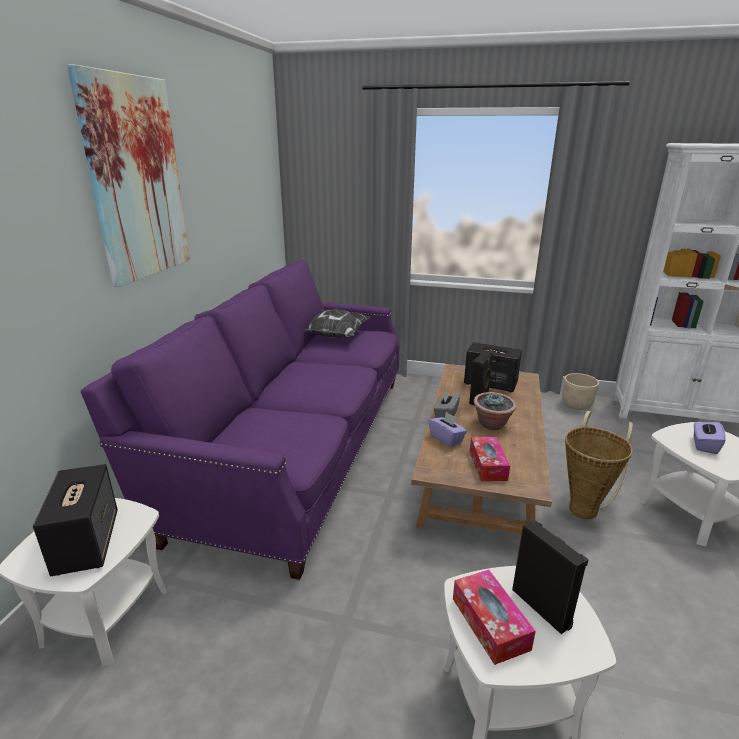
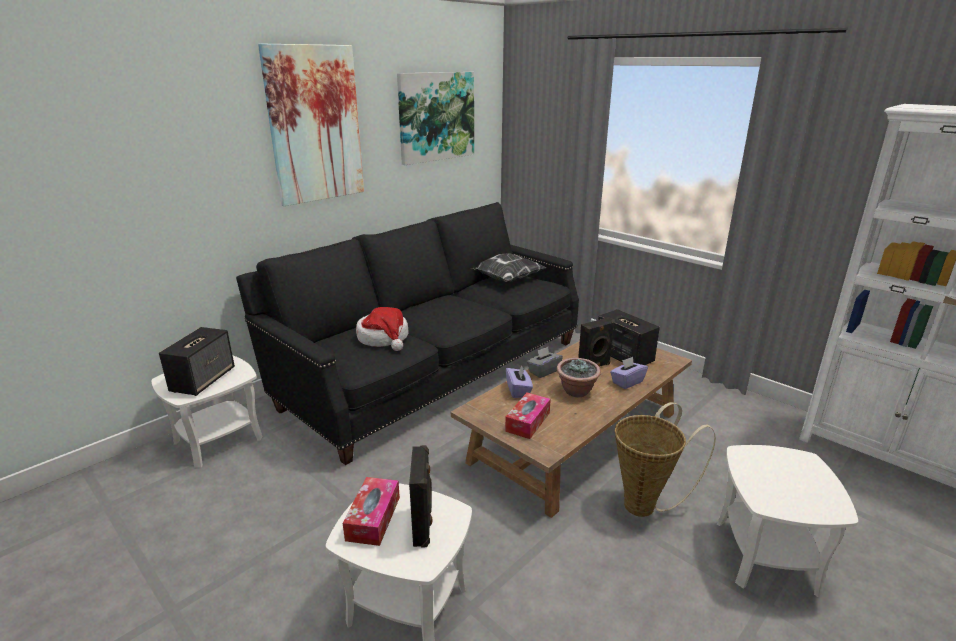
camera: 30 degrees right, 0 degrees up
(236, 171) = (436, 117): none -> picture
(287, 422) = (384, 338): none -> hat
(295, 445) = (433, 370): purple sofa -> black sofa
(576, 405) = (757, 412): beige planter -> none
(704, 445) = (778, 474): purple tissue box -> purple tissue box (627, 382)

